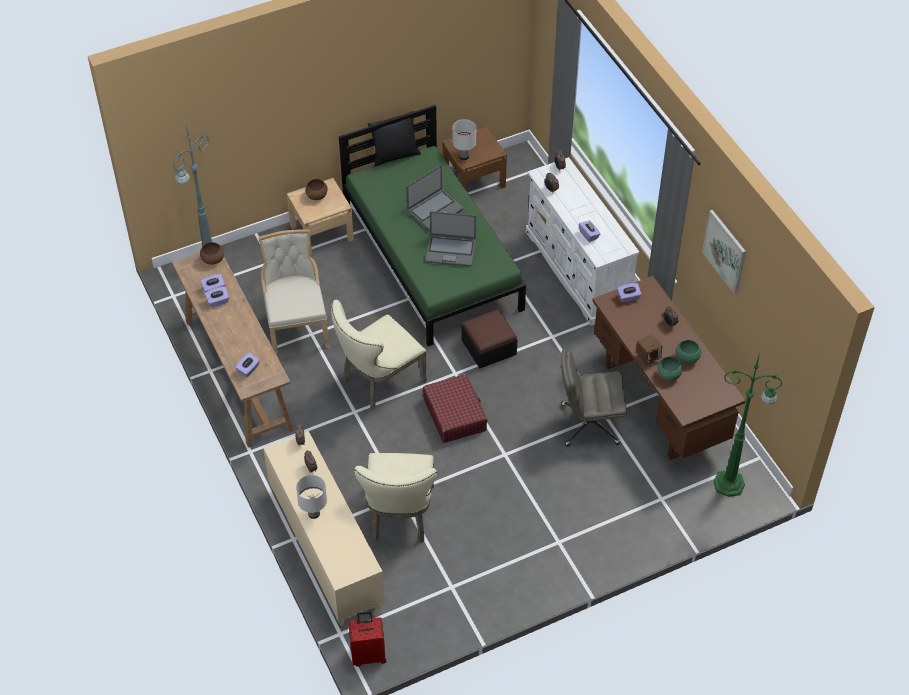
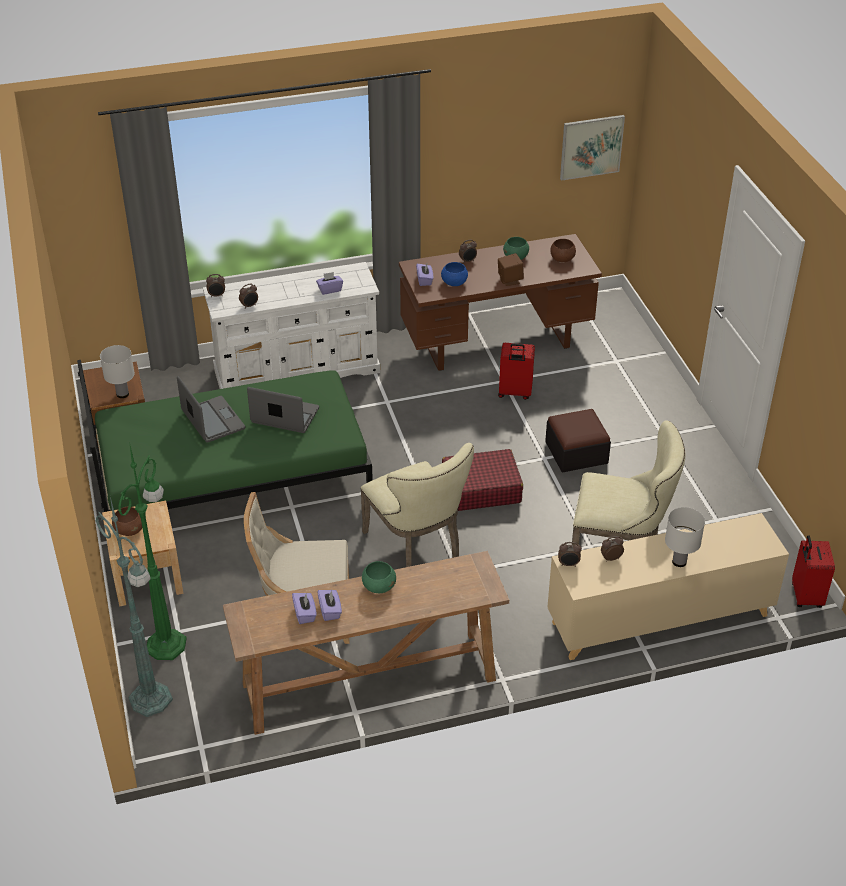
camera: 80 degrees left, 10 degrees down
(213, 259) = (248, 611): brown bowl -> brown bowl (562, 259)
(248, 369) = (460, 588): purple tissue box -> none
(395, 156) = (99, 445): black pillow -> none
(450, 251) = (284, 416): laptop -> laptop turned 90 degrees counterclockwise
(489, 347) = (388, 450): ottoman -> ottoman (576, 452)
(589, 424) = (514, 393): grey office chair -> red suitcase
(630, 318) = (454, 283): none -> blue bowl
(669, 375) = (535, 271): green bowl -> green bowl (379, 586)
(725, 251) = (473, 141): picture -> picture (591, 147)
(731, 484) = (604, 316): green floor lamp -> green floor lamp (167, 643)

